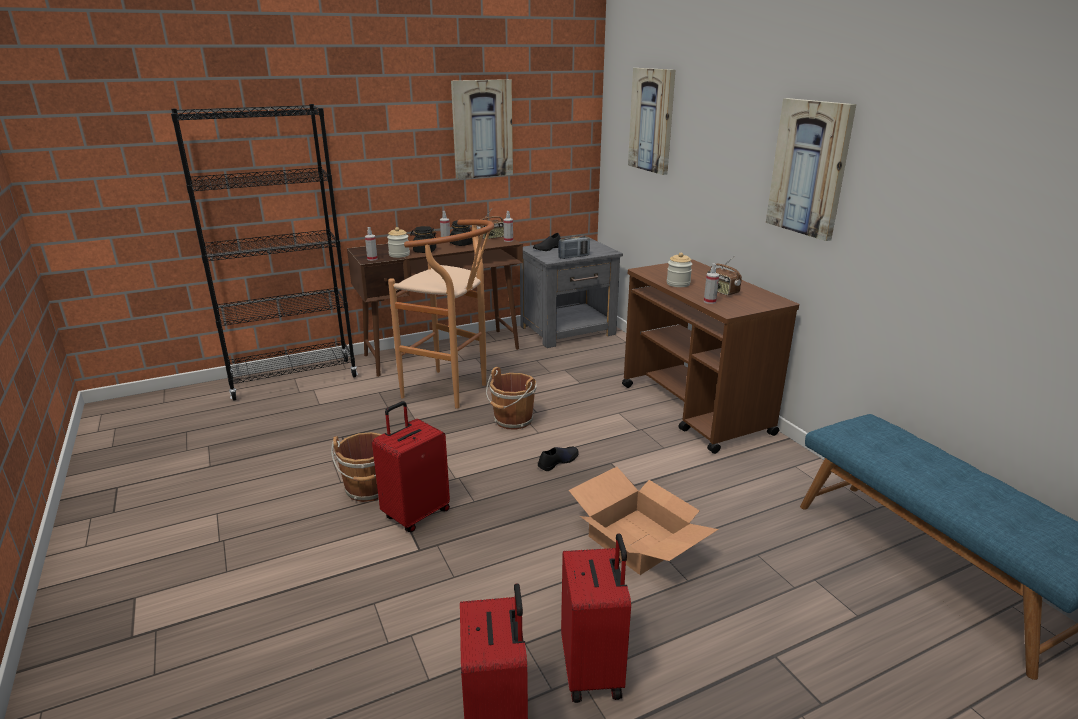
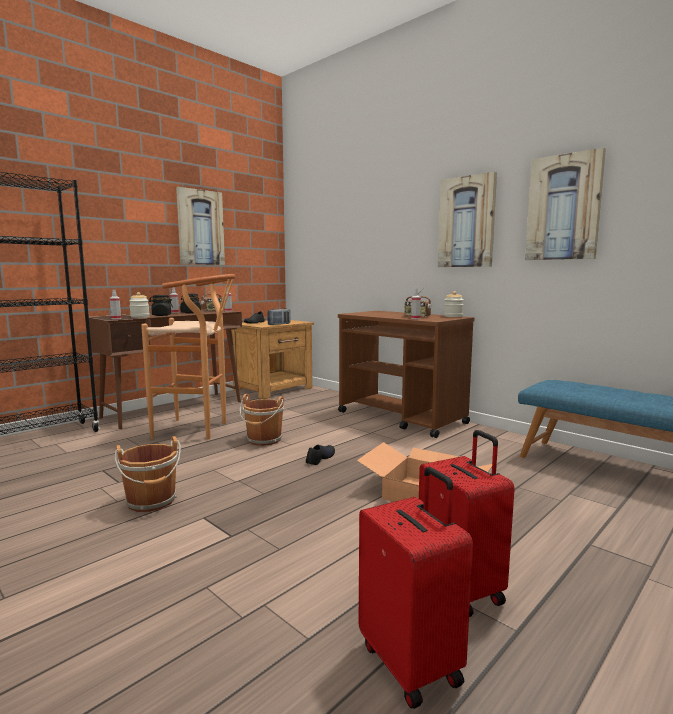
camera: 20 degrees left, 15 degrees down
(415, 514) = (211, 511): red suitcase -> none
(569, 330) = (274, 389): grey nightstand -> brown nightstand
(652, 120) = (330, 221): picture -> picture (563, 208)
(678, 284) = (382, 315): jar -> jar (453, 316)

